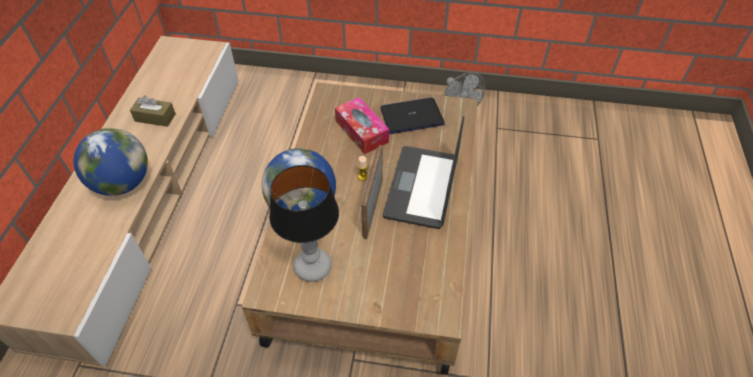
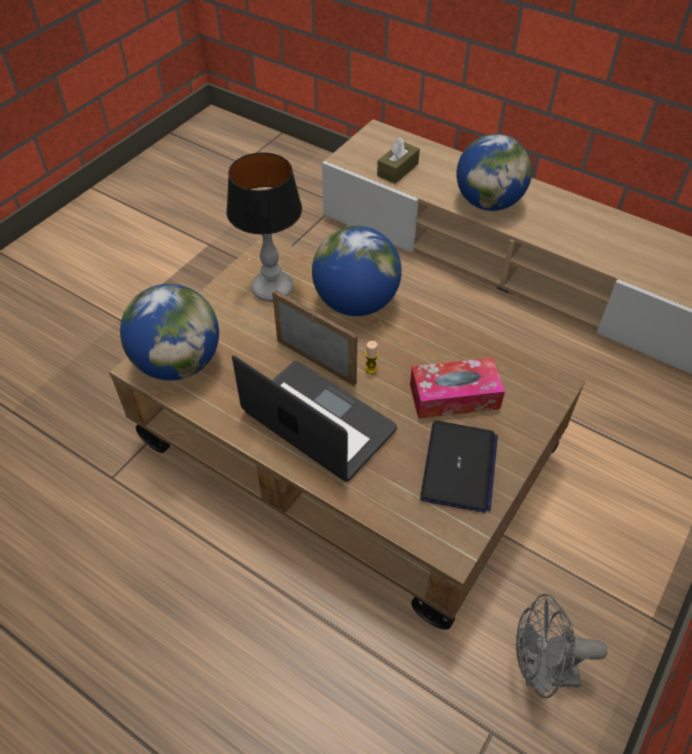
camera: 115 degrees right, 0 degrees up
(155, 117) = (589, 238): brown tissue box -> brown tissue box (397, 170)
(424, 293) = (178, 363): none -> globe

